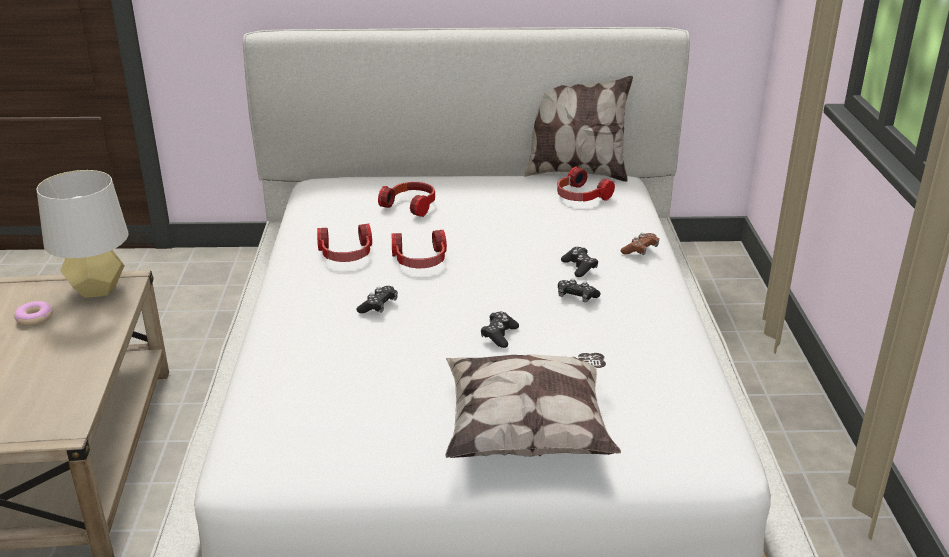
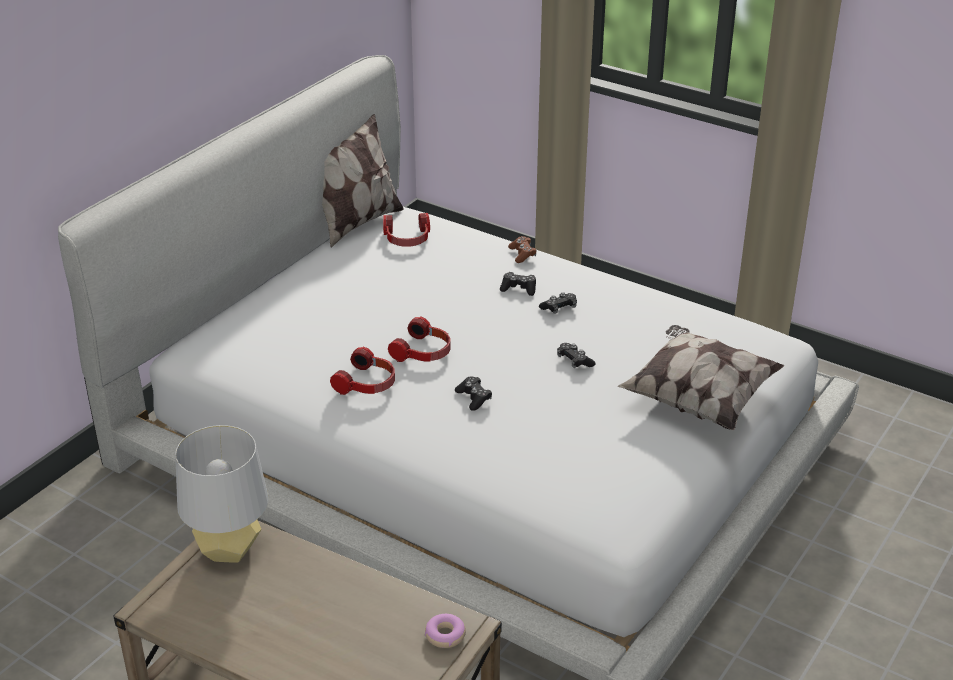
camera: 55 degrees left, 5 degrees up
(34, 318) = (242, 604): donut -> donut (445, 635)
(411, 205) = (318, 320): headphones -> none

